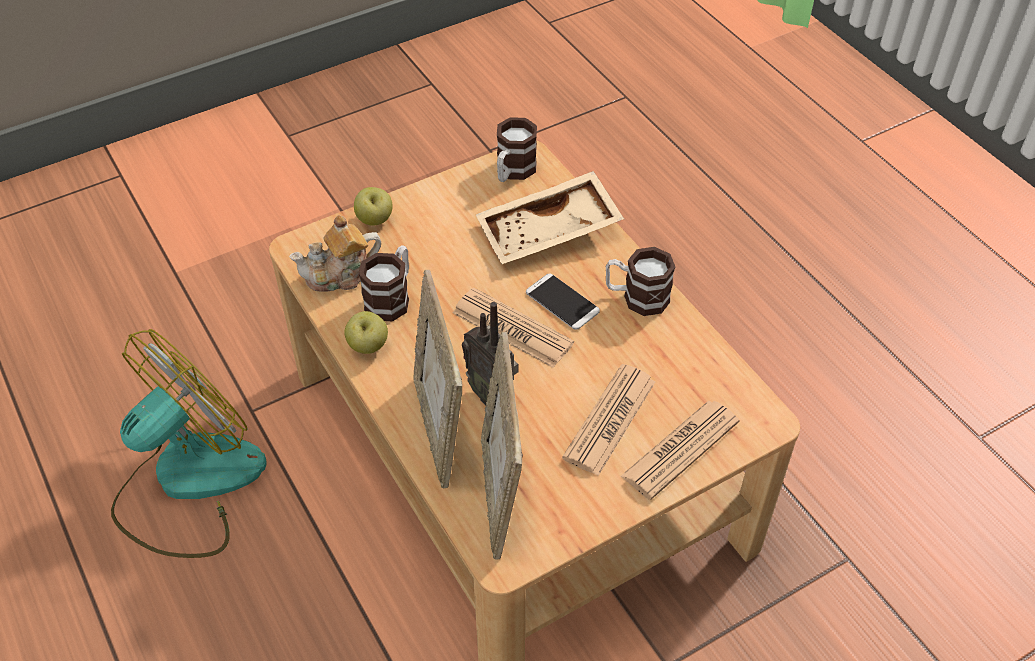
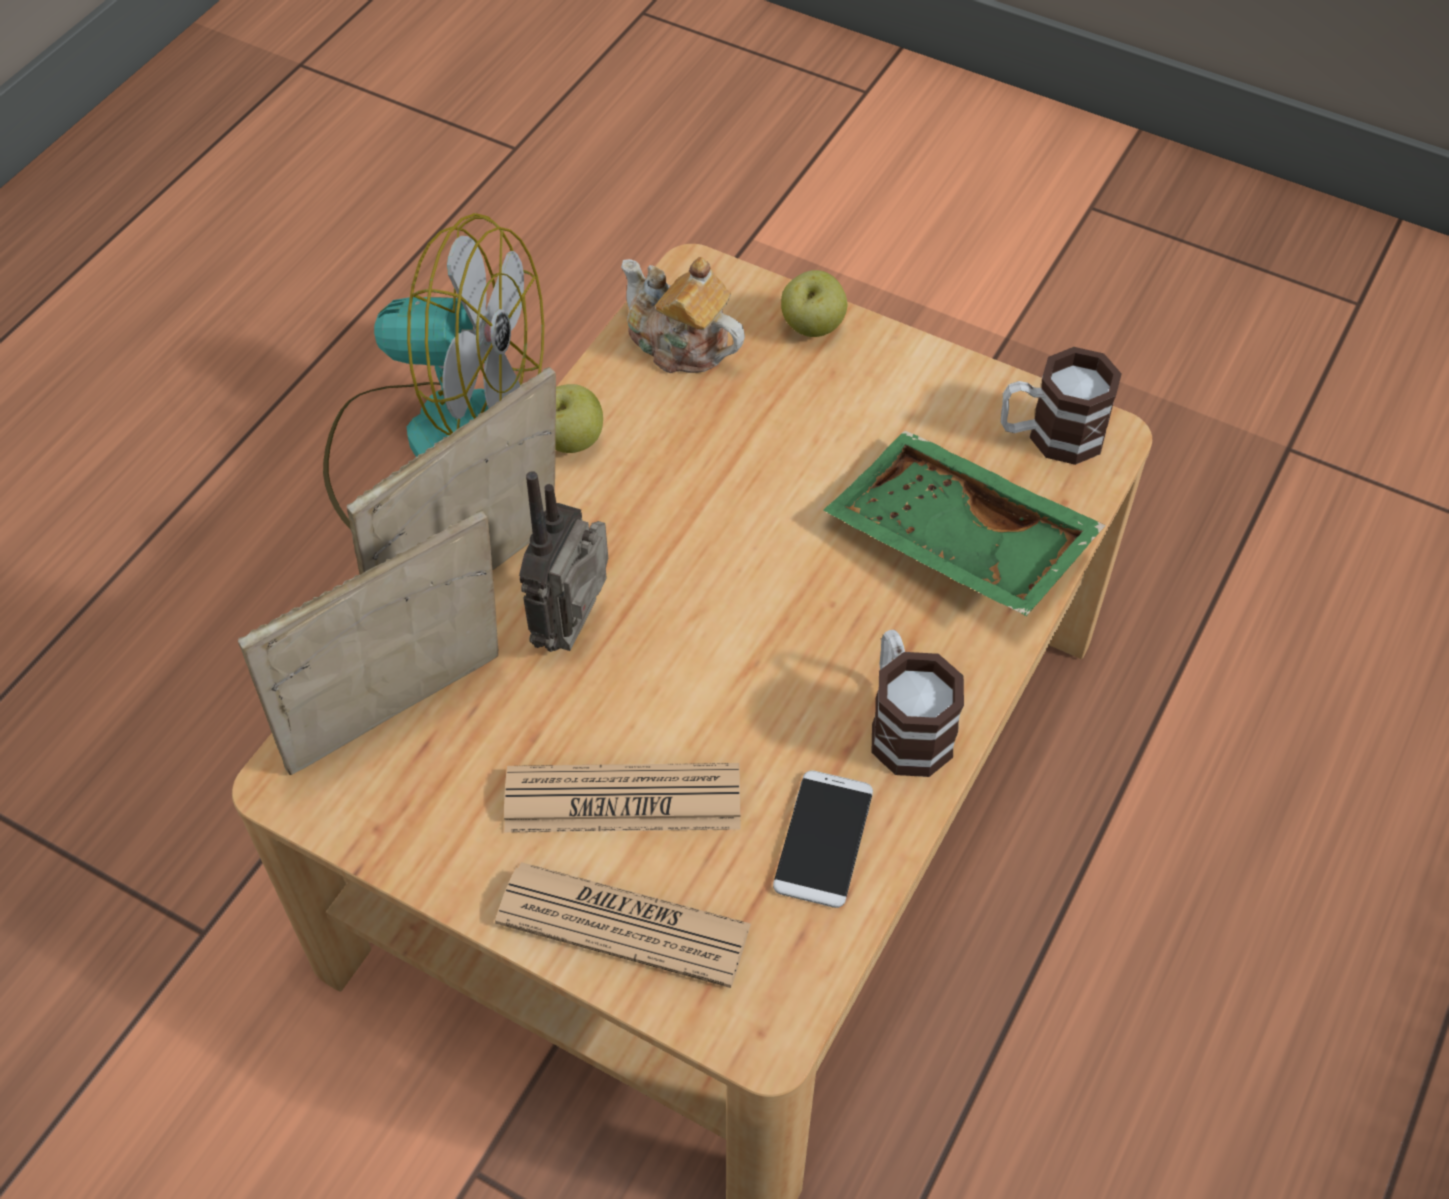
camera: 60 degrees right, 5 degrees up
(392, 297) = (679, 421): mug -> none
(512, 328) = (720, 590): newspaper -> none
(549, 233) = (955, 544): beige tray -> green tray
(562, 302) = (820, 629): phone -> phone (823, 839)

